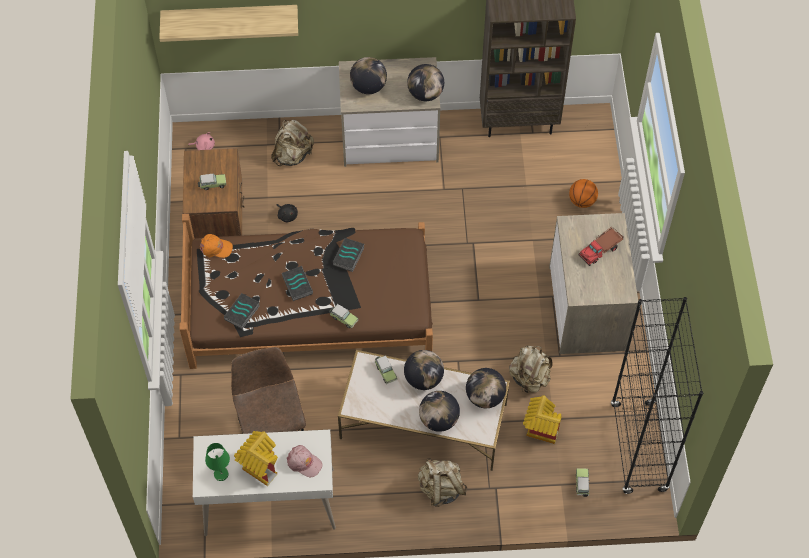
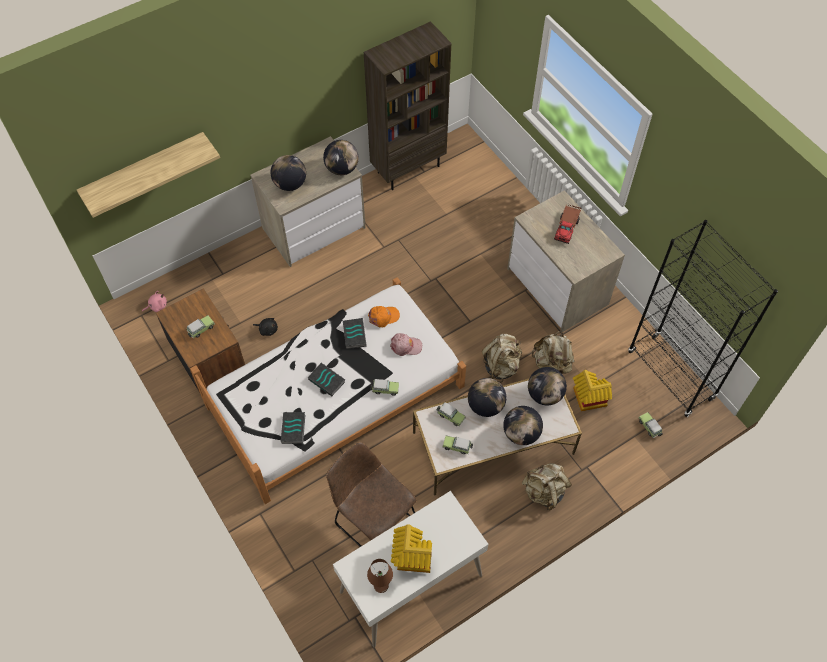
camera: 30 degrees left, 0 degrees up
(216, 248) = (233, 384): orange cap -> orange cap (383, 317)
(220, 474) = (380, 585): green table lamp -> brown table lamp
(293, 155) = (240, 277): beige backpack -> beige backpack (501, 366)
(304, 462) = (448, 533): pink cap -> pink cap (406, 346)
(309, 306) = (335, 396): brown bed -> white bed
(373, 401) = (457, 447): none -> toy car
(582, 201) = (497, 206): basketball -> none

